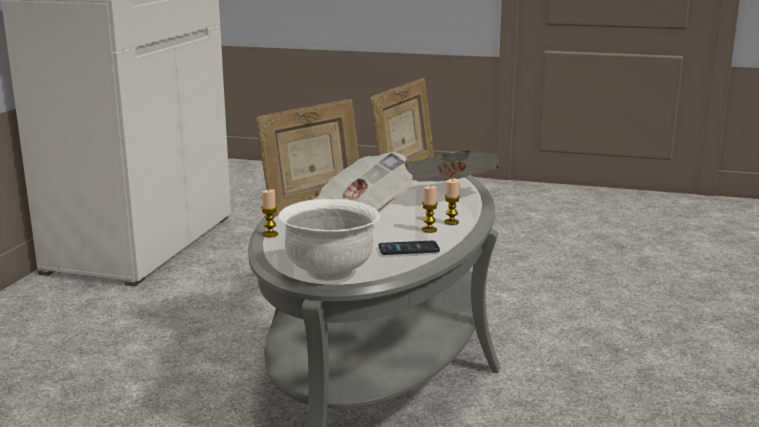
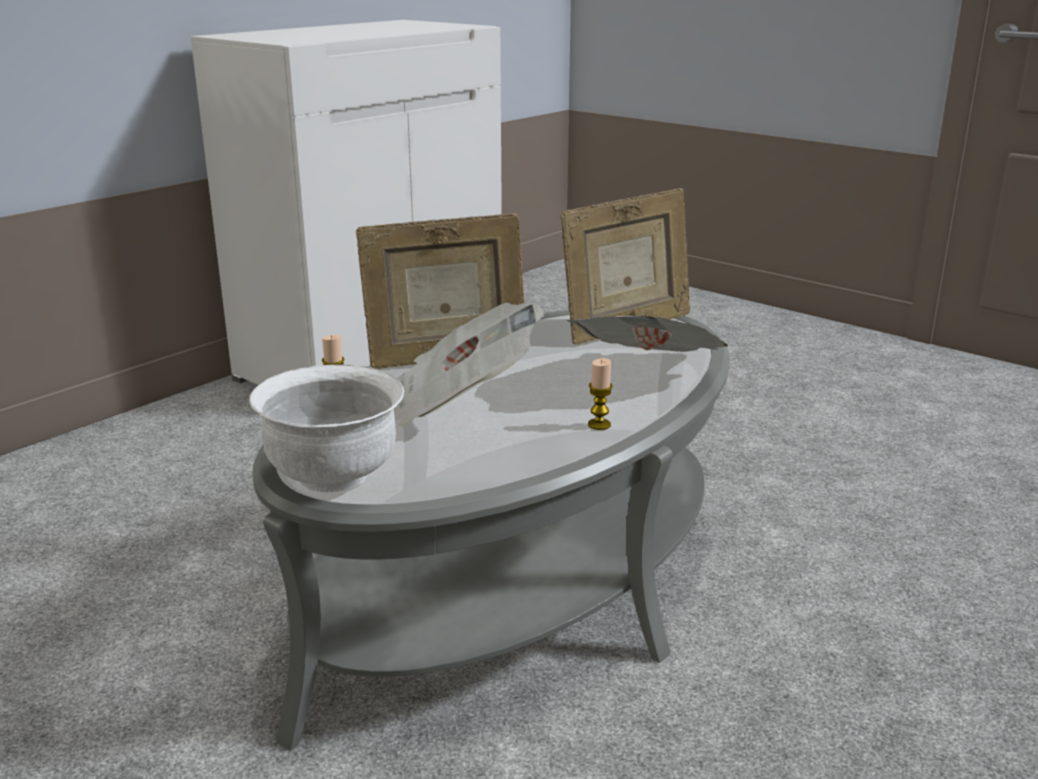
camera: 25 degrees right, 5 degrees up
(408, 249) = (482, 460): phone -> none
(429, 230) = (552, 432): candle -> none

